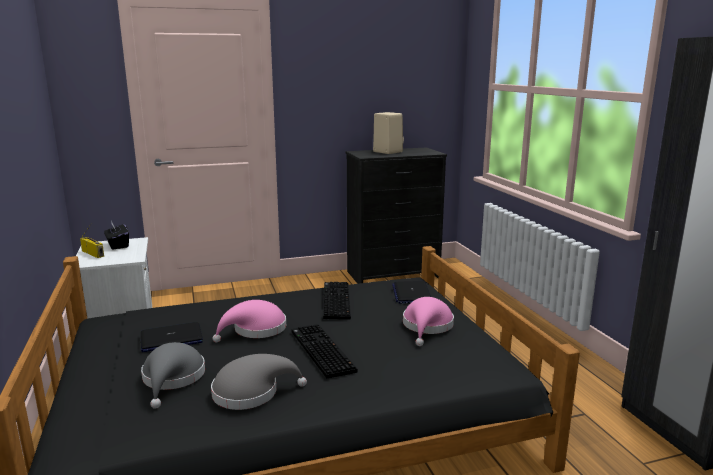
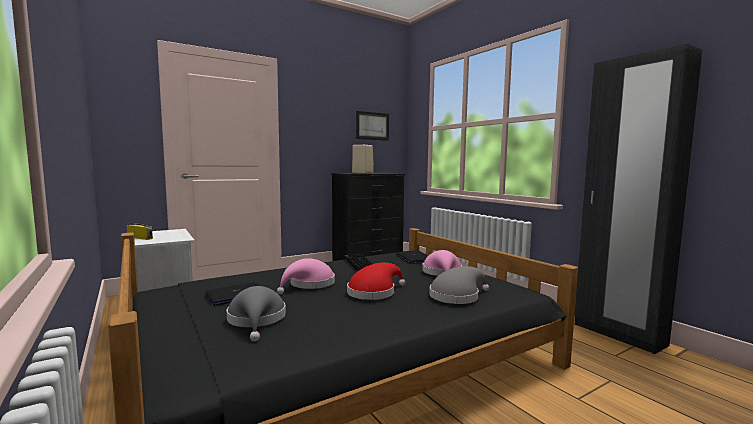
camera: 15 degrees left, 10 degrees down
(117, 245) = (160, 233): black tissue box -> none
(251, 392) = (337, 321): grey hat -> grey hat (457, 296)
(320, 351) = (374, 292): keyboard -> red hat
(409, 81) = (372, 126): none -> picture

